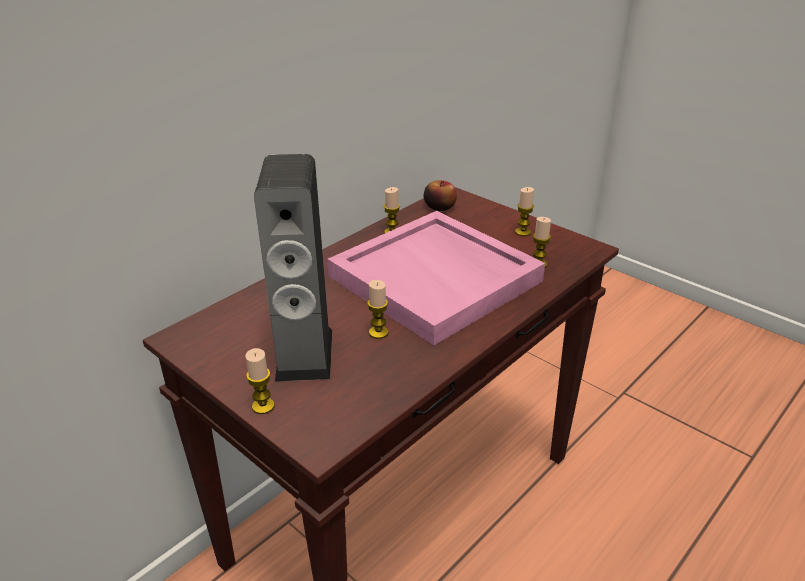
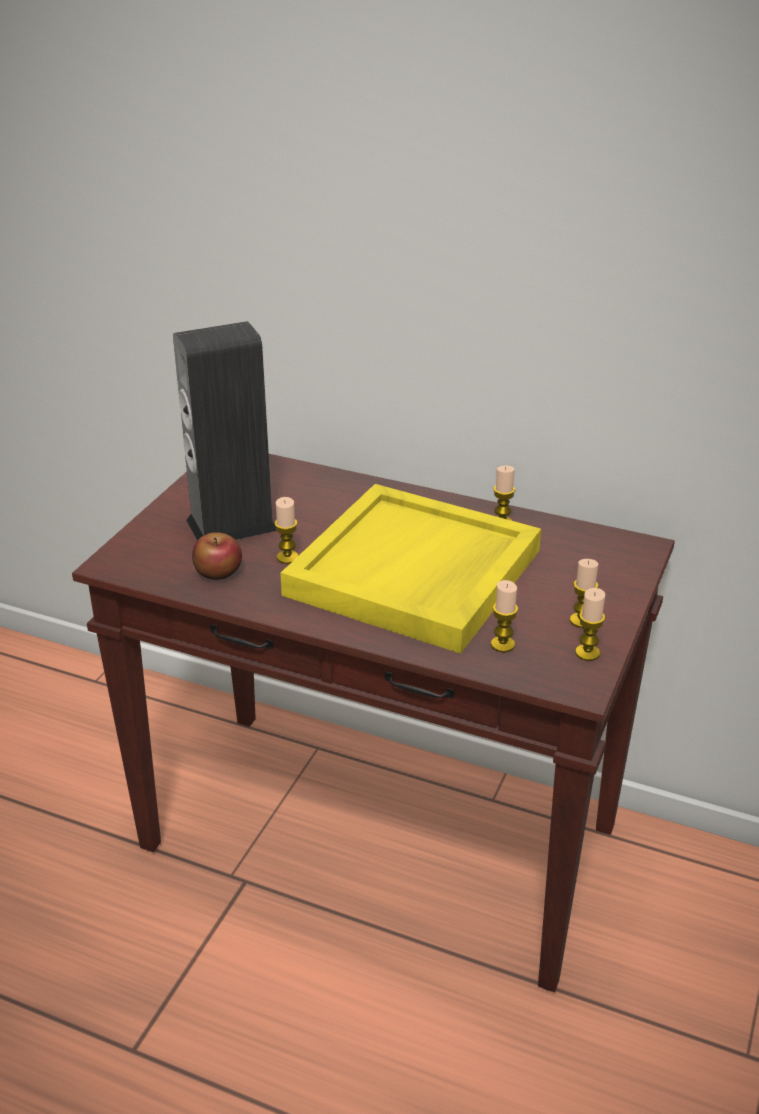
camera: 70 degrees right, 0 degrees up
(263, 406) = (150, 524): candle -> candle (587, 653)
(437, 279) = (414, 574): pink tray -> yellow tray
(439, 207) = (598, 543): apple -> apple (218, 572)

